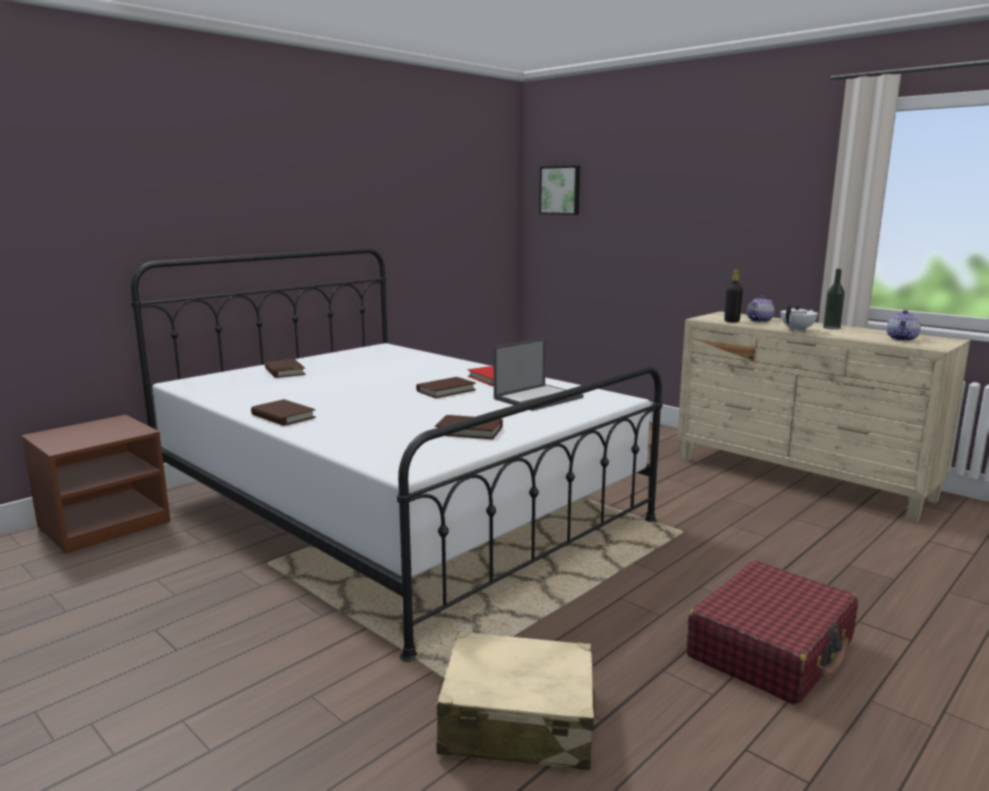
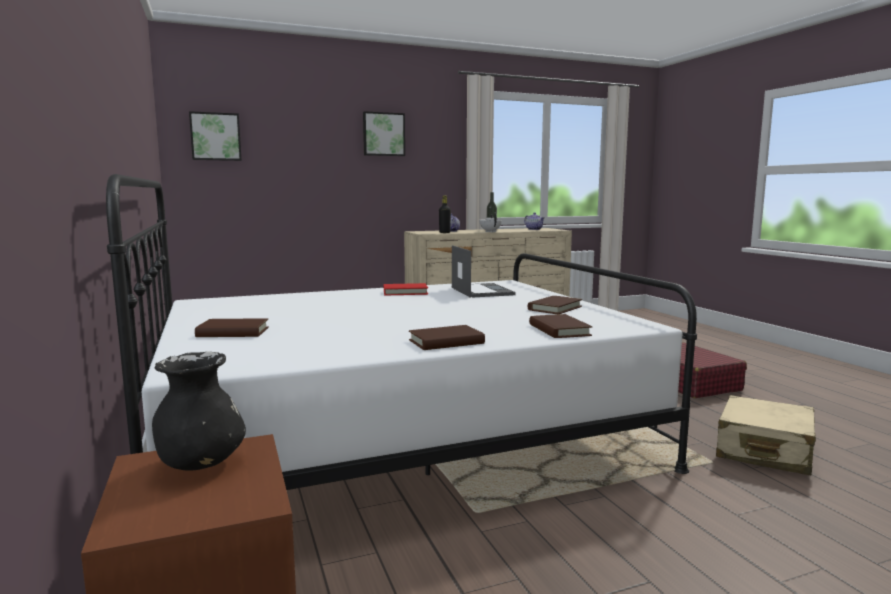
camera: 65 degrees left, 5 degrees down
(112, 429) = (200, 464): none -> black vase
(446, 390) = (424, 302): brown book -> brown book (559, 330)
(725, 179) = (383, 134): none -> picture

